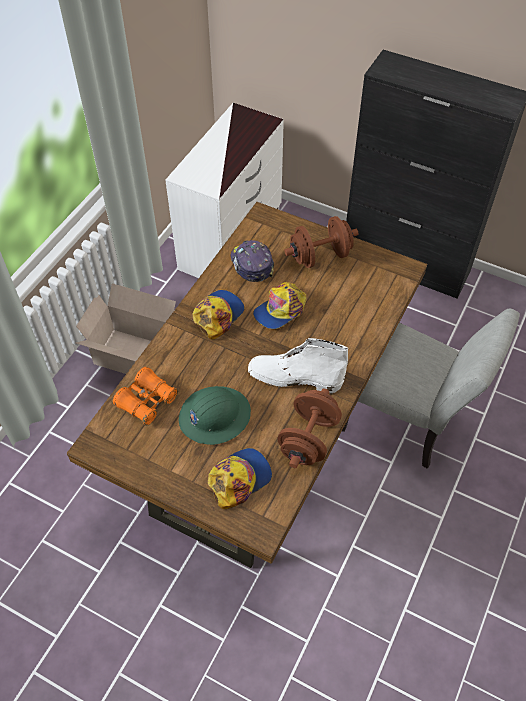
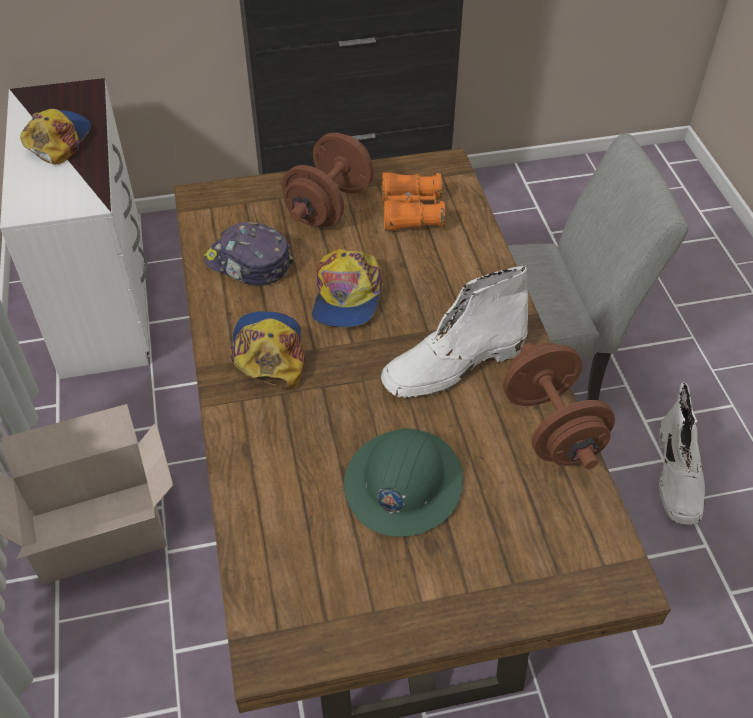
camera: 40 degrees left, 5 degrees down
(147, 401) = (285, 532): orange binoculars -> orange binoculars (411, 212)
(239, 479) = (523, 541): cap -> cap (57, 139)
(441, 532) = (678, 476): none -> white boot

